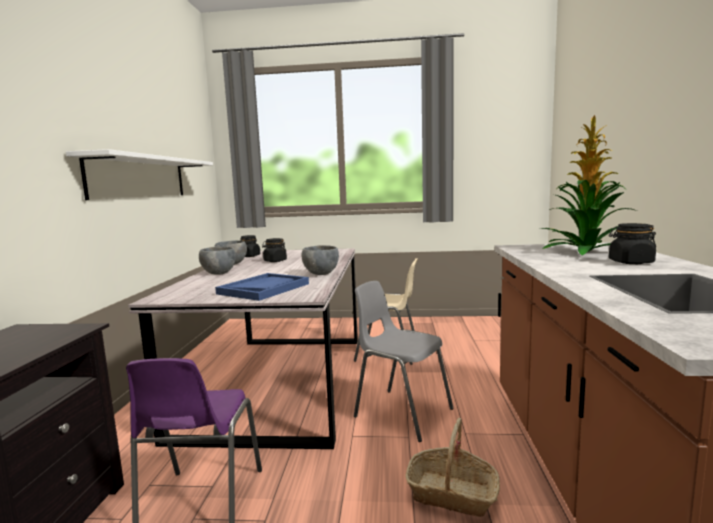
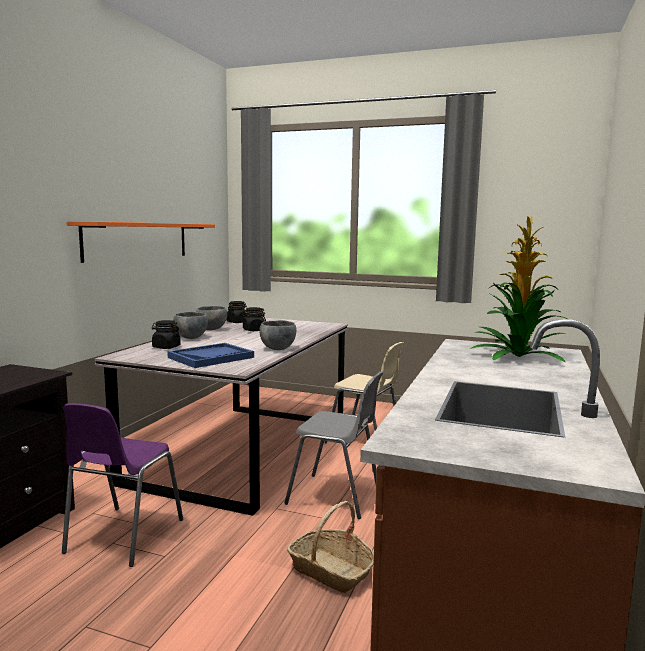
camera: 15 degrees right, 0 degrees up
(140, 178) = (138, 240): white shelf -> orange shelf
(401, 412) = (336, 497): grey chair -> grey chair turned 150 degrees clockwise
(630, 262) = (528, 373): black jar -> black jar (166, 347)

